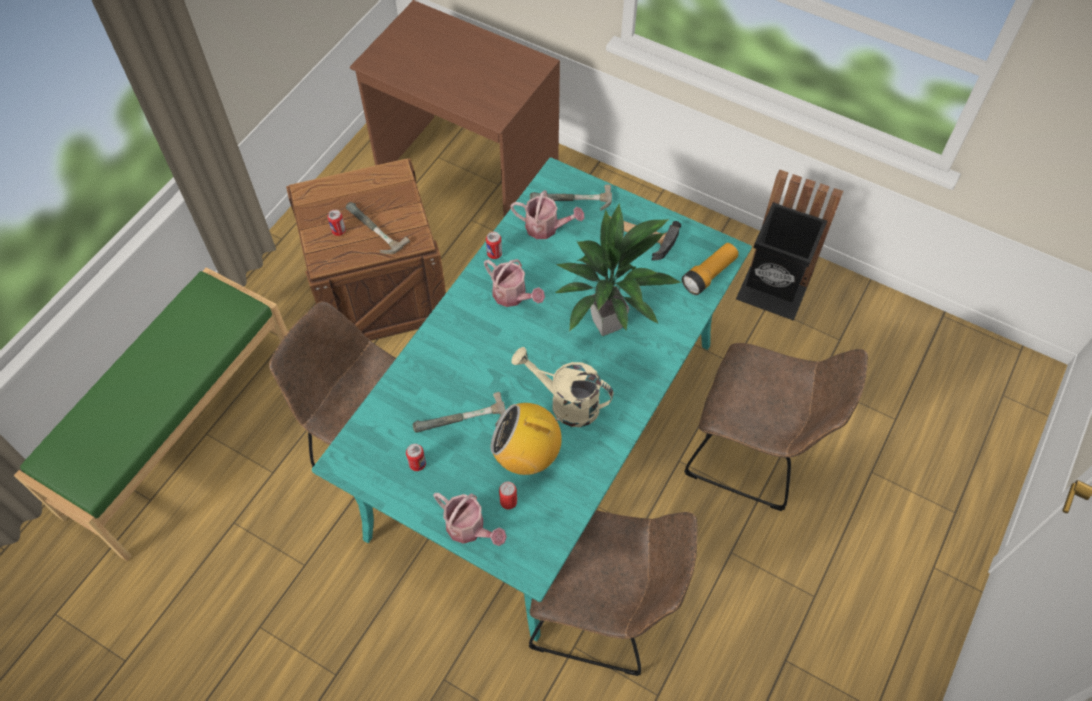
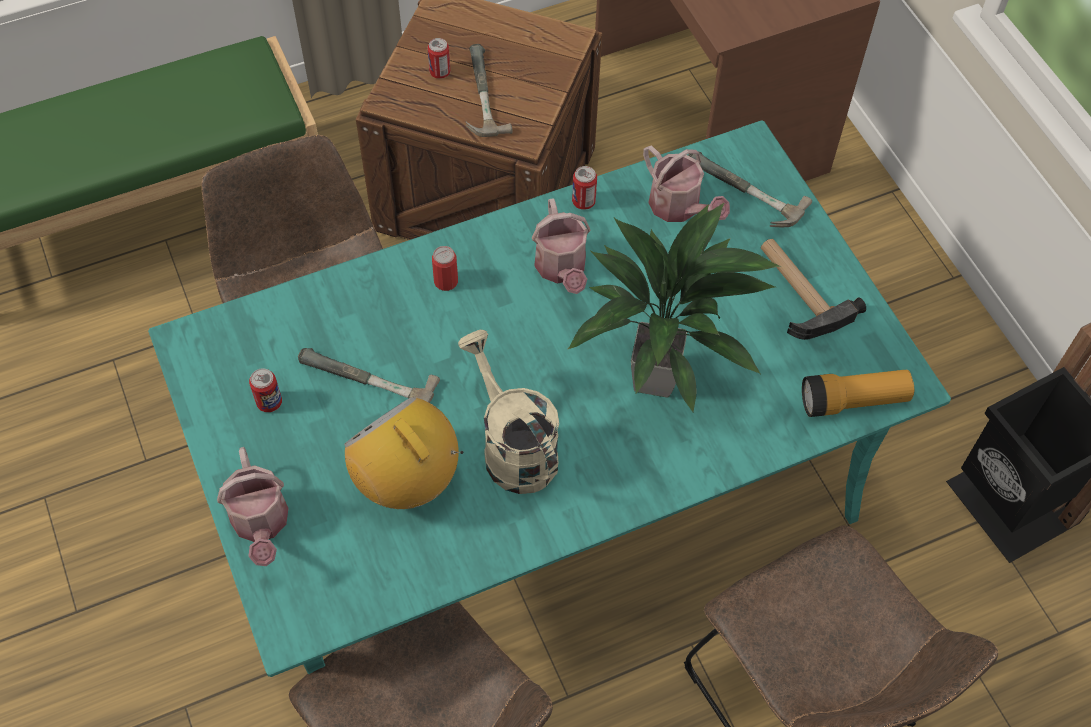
camera: 35 degrees right, 0 degrees up
(508, 501) = (335, 523): can -> can (446, 281)

